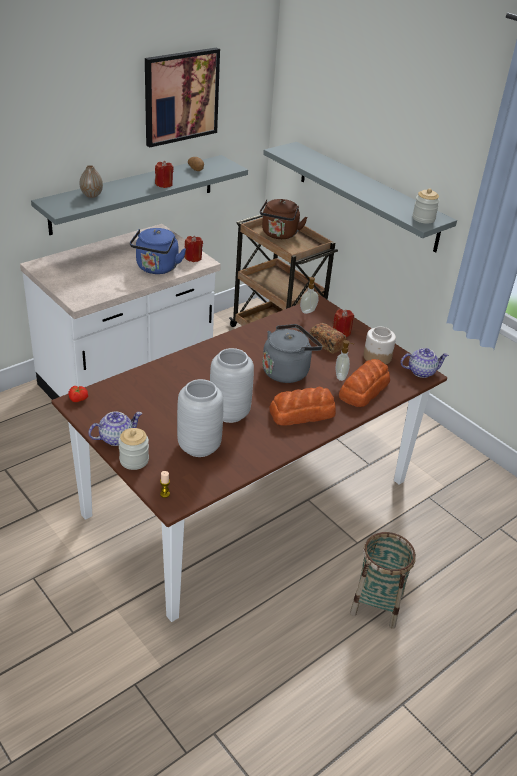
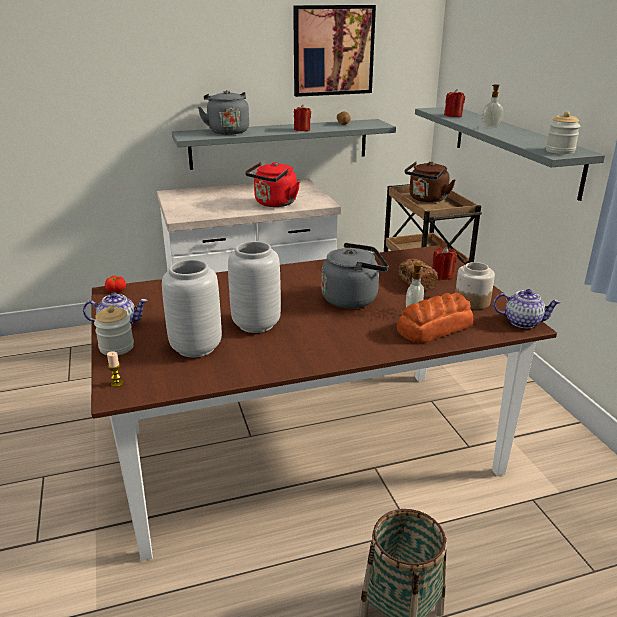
camera: 25 degrees right, 10 degrees down
(91, 195) = (227, 131): vase -> grey kettle
(156, 268) = (274, 204): blue kettle -> red kettle
(193, 258) = (316, 200): red candle -> red candle (453, 115)
(303, 413) = (341, 338): bread -> none
(307, 311) = (415, 255): soap dispenser -> soap dispenser (490, 127)

